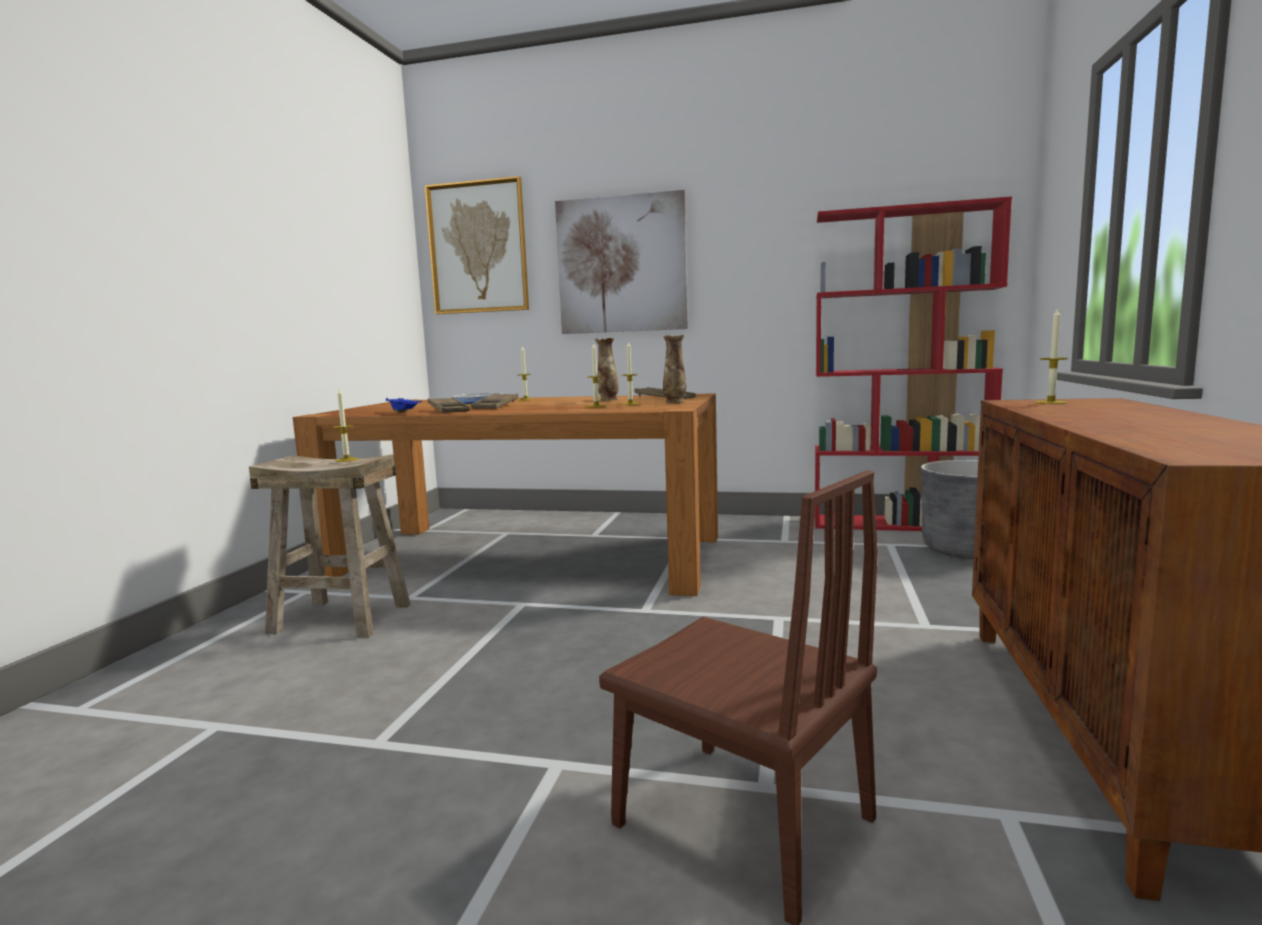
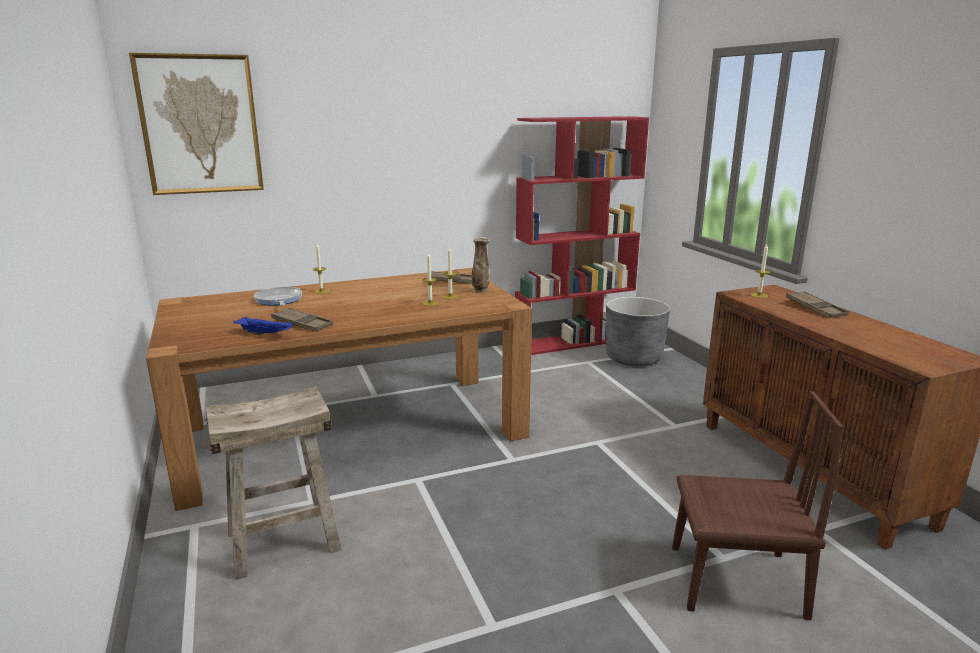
camera: 35 degrees left, 10 degrees up
(346, 460) = (281, 401): candle -> none
(496, 406) = (329, 310): brown tray -> brown tray (815, 309)
(608, 400) = (409, 288): vase -> none
(621, 265) = (357, 148): picture -> none

